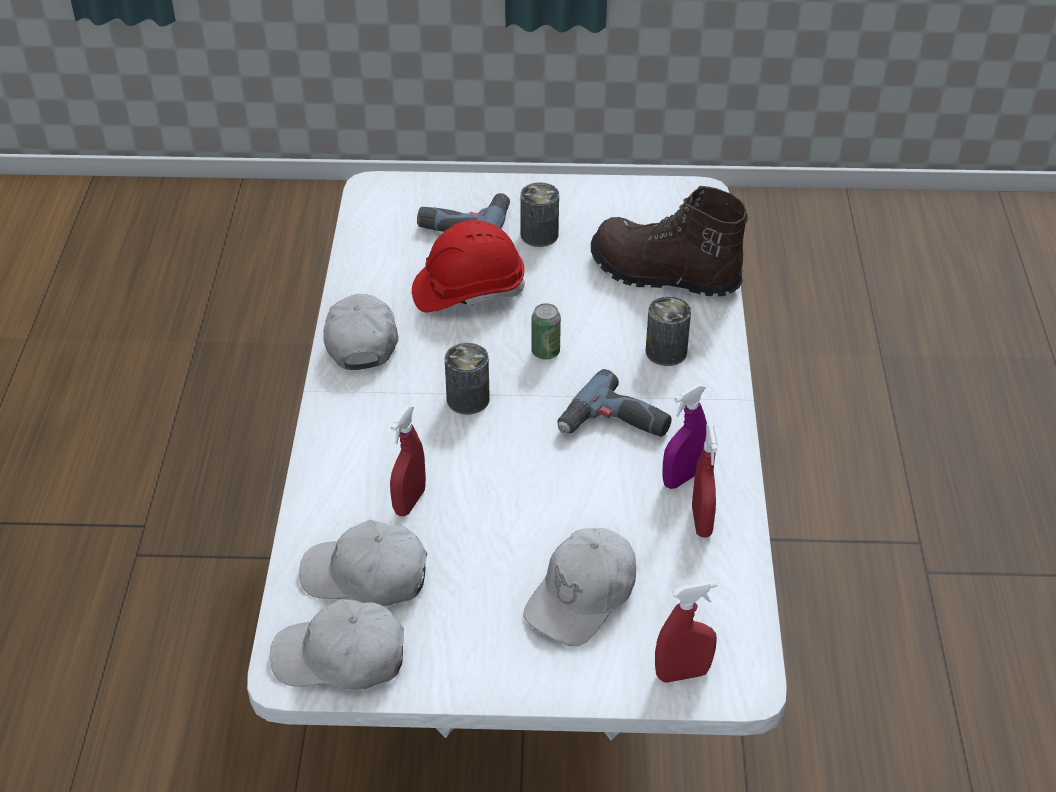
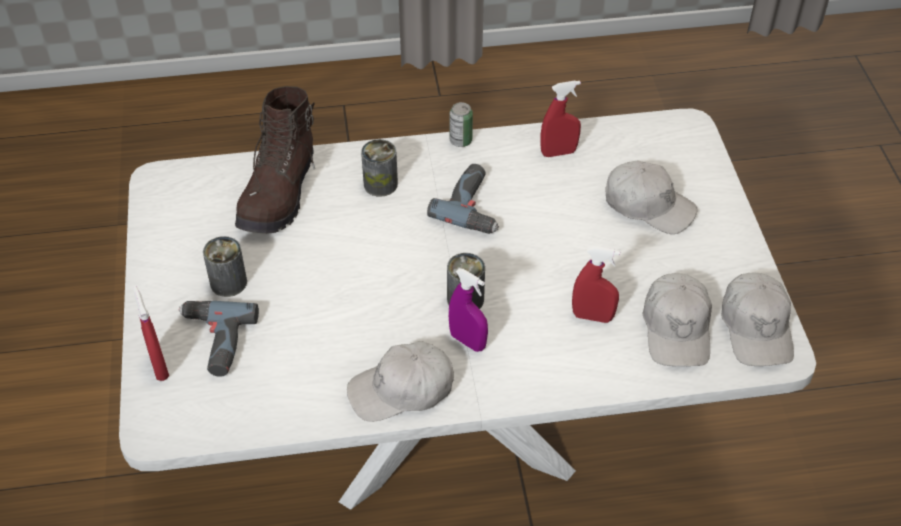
camera: 100 degrees left, 5 degrees up
(468, 290) = (319, 322): red hard hat -> none
(545, 352) = (395, 257): can -> can (460, 141)
(682, 478) = (519, 165): purple spray bottle -> purple spray bottle (467, 341)
(682, 673) = (692, 152): red spray bottle -> red spray bottle (159, 366)

